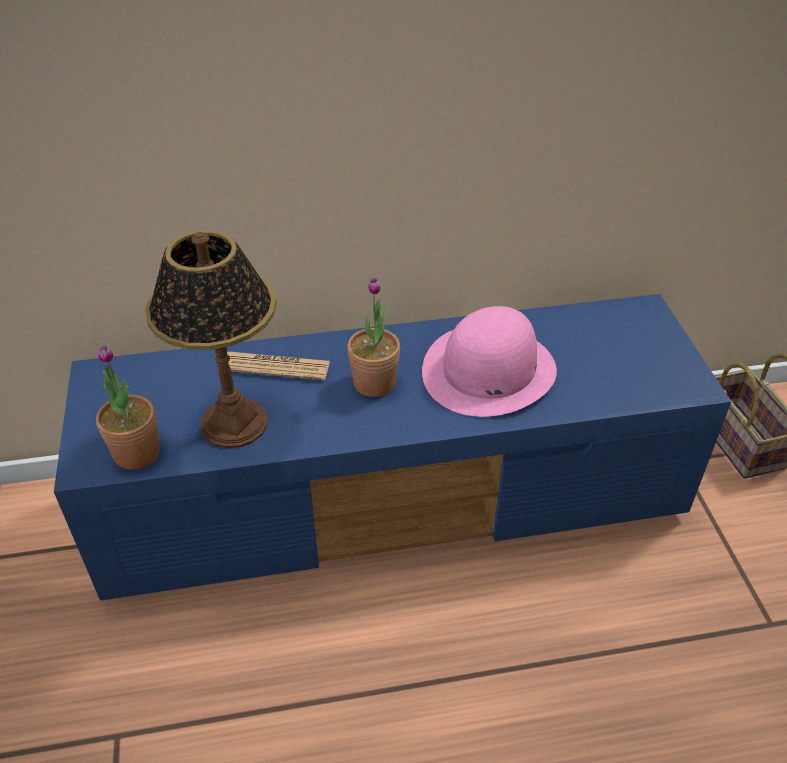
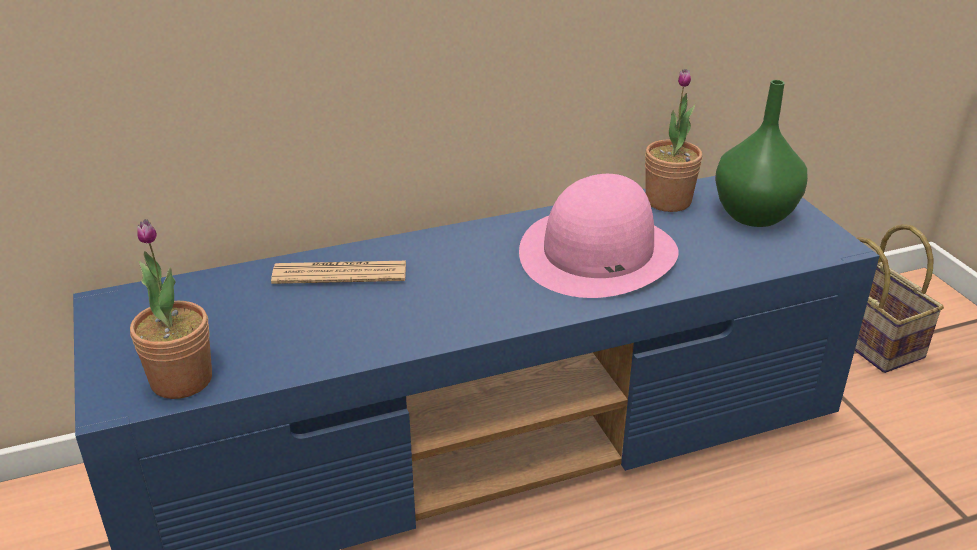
camera: 10 degrees left, 10 degrees down
(233, 423) = (301, 336): table lamp -> none
(374, 383) = (466, 278): potted plant -> potted plant (668, 201)
(635, 347) = (755, 216): none -> green vase

